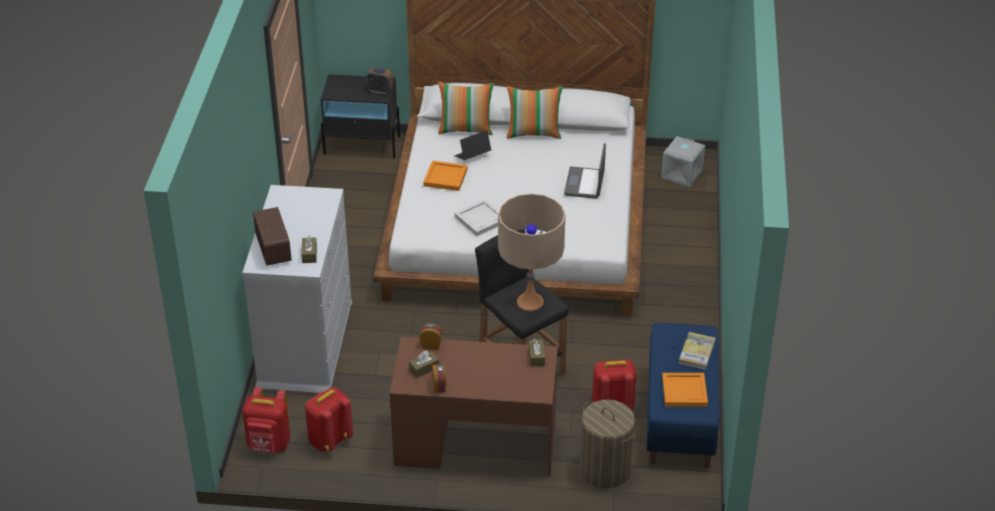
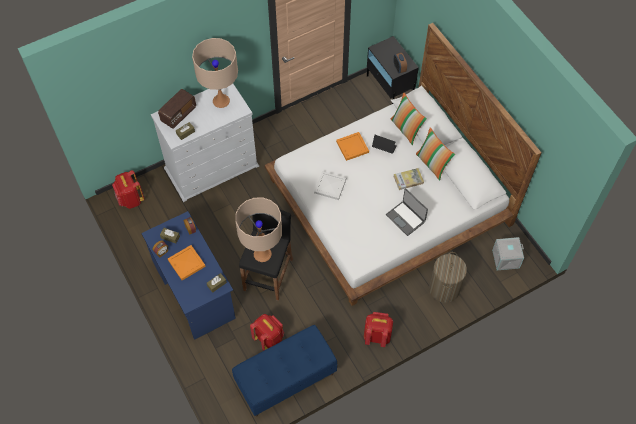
camera: 55 degrees right, 20 degrees up
(295, 205) = (221, 100): none -> beige table lamp
(329, 440) = (151, 222): red backpack -> red backpack (376, 336)
(475, 444) = (193, 290): brown desk -> blue desk
(585, 184) = (406, 218): laptop -> laptop turned 105 degrees counterclockwise
(605, 470) = (217, 364): laundry basket -> laundry basket (444, 288)
(685, 392) = (266, 374): orange tray -> orange tray (186, 264)
(697, 352) = (304, 361): book -> book (408, 180)

